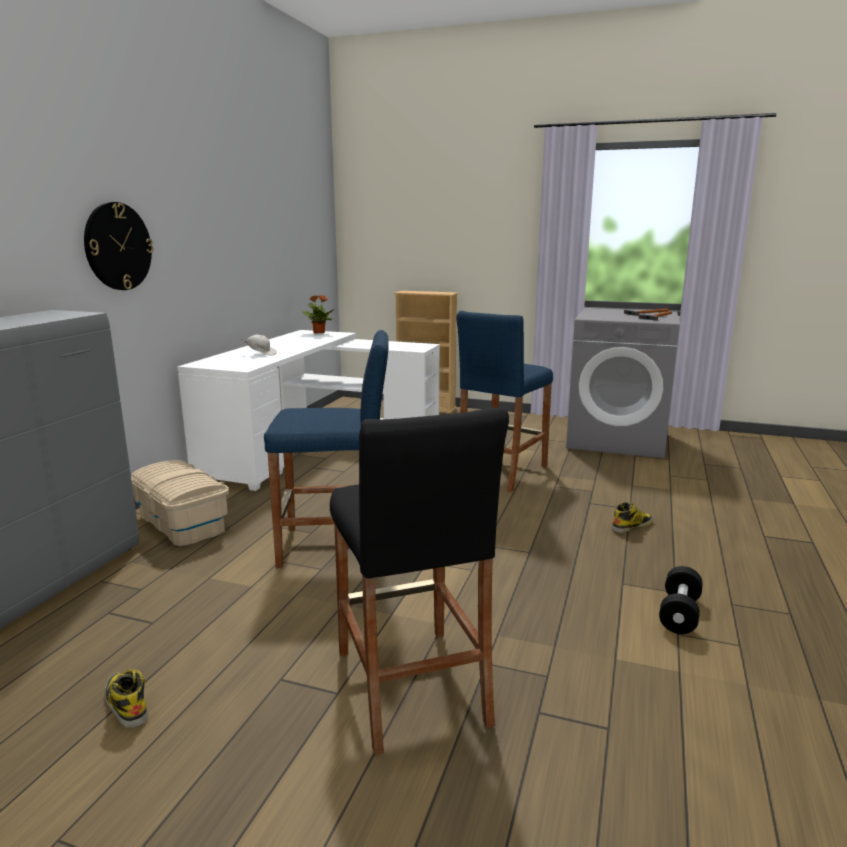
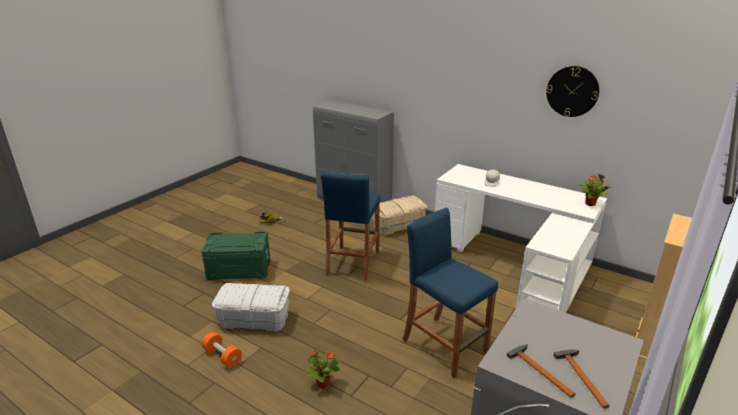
camera: 105 degrees right, 10 degrees up
(118, 246) = (435, 93): wall clock -> wall clock (572, 91)
(410, 685) = (239, 269): black stool -> green storage box
(567, 609) = (254, 319): none -> white storage box
(632, 526) = (322, 383): boot -> potted plant
(679, 614) = (222, 356): black dumbbell -> orange dumbbell

